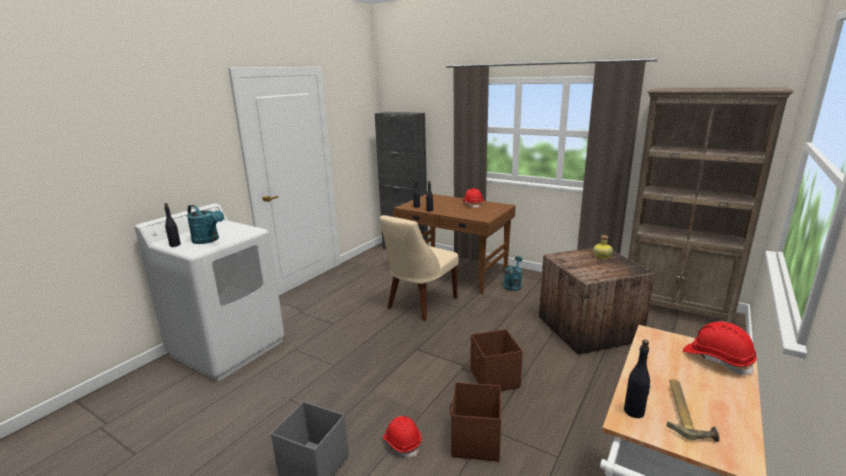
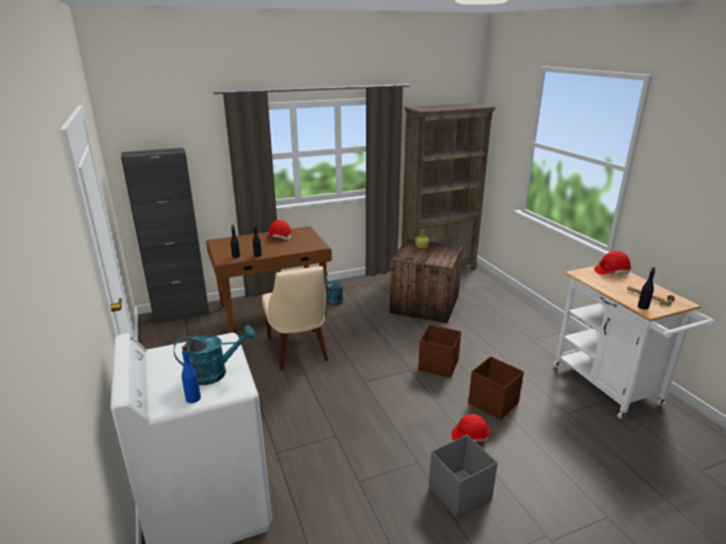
camera: 55 degrees left, 5 degrees up
(175, 245) = (193, 398): black bottle -> blue bottle

